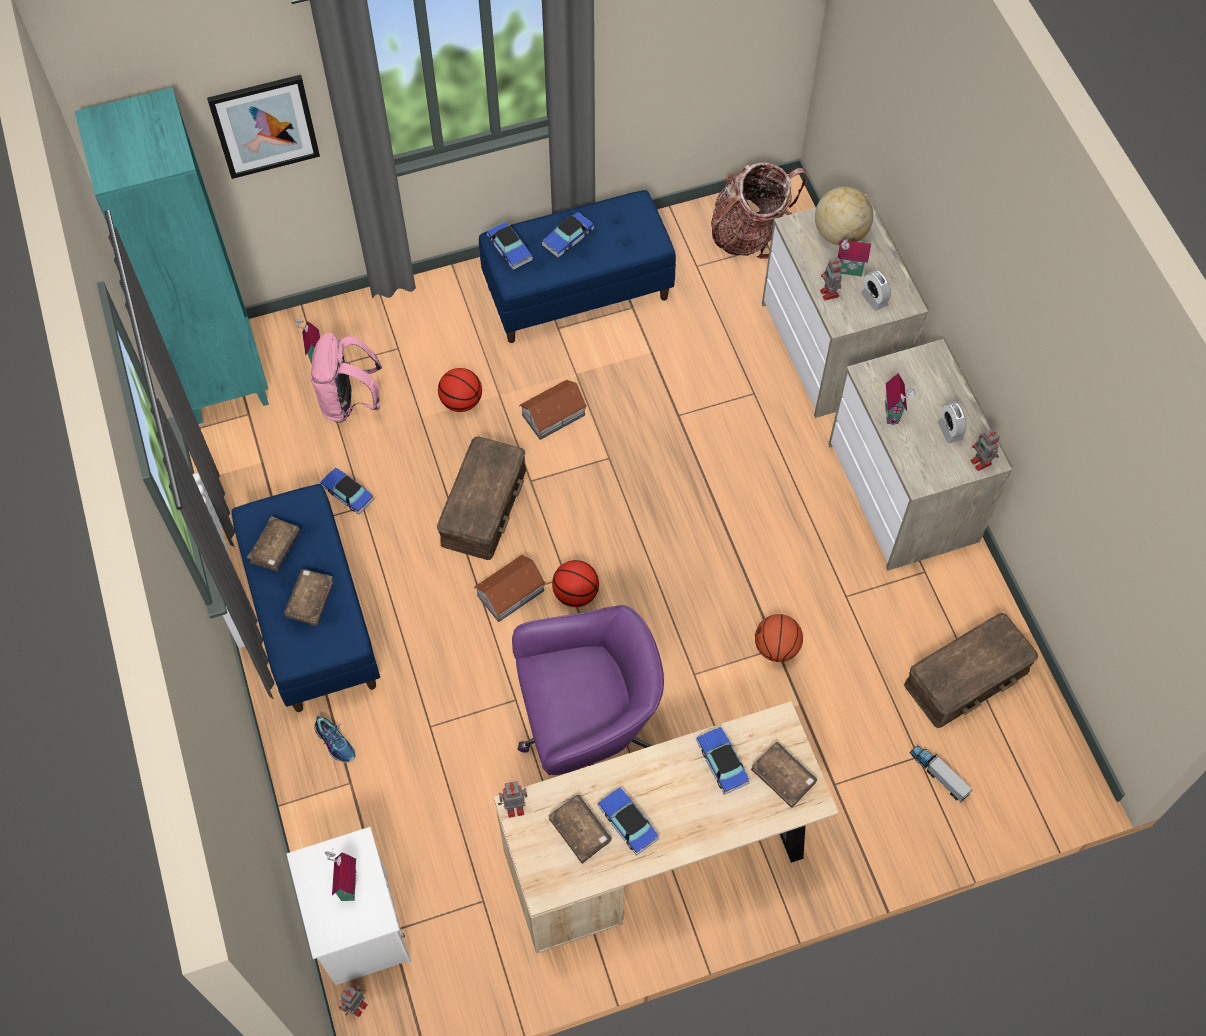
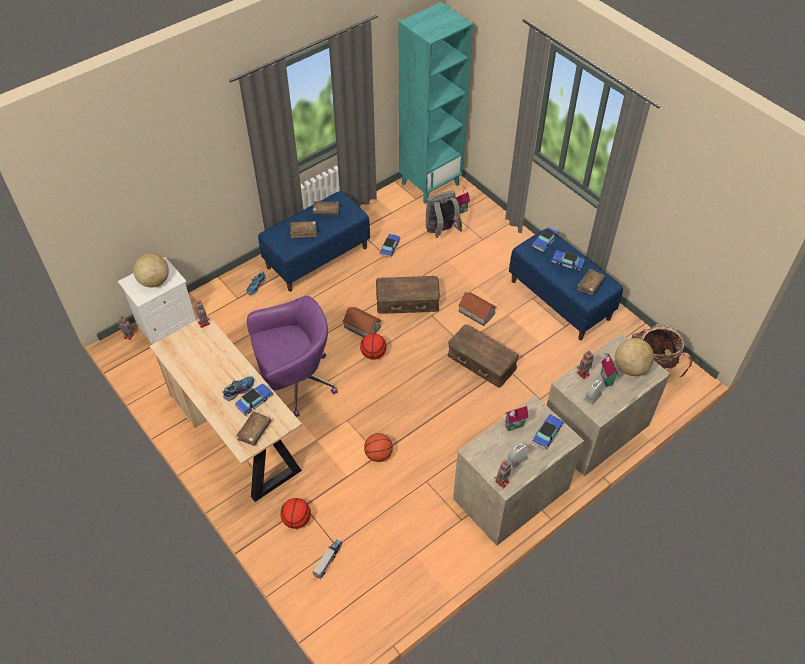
camera: 70 degrees right, 10 degrees down
(264, 126) = (503, 83): picture -> none
(346, 885) = (154, 281): toy house -> globe
(349, 402) = (441, 231): pink backpack -> grey backpack
(461, 401) = (464, 273): basketball -> basketball (296, 520)
(580, 831) = (198, 352): brown book -> brown book (590, 285)
(588, 734) = (295, 383): purple office chair -> purple office chair turned 75 degrees counterclockwise
(628, 822) = (208, 370): toy car -> toy car (547, 434)
(688, 781) = (239, 389): none -> shoe
(967, 678) = (398, 561): brown storage box -> brown storage box (481, 362)

